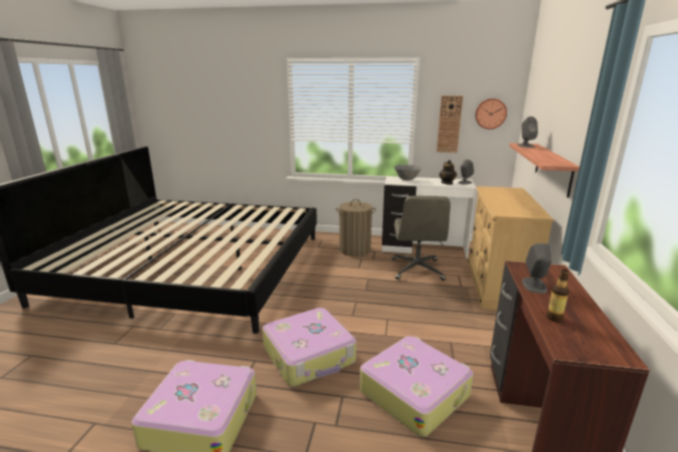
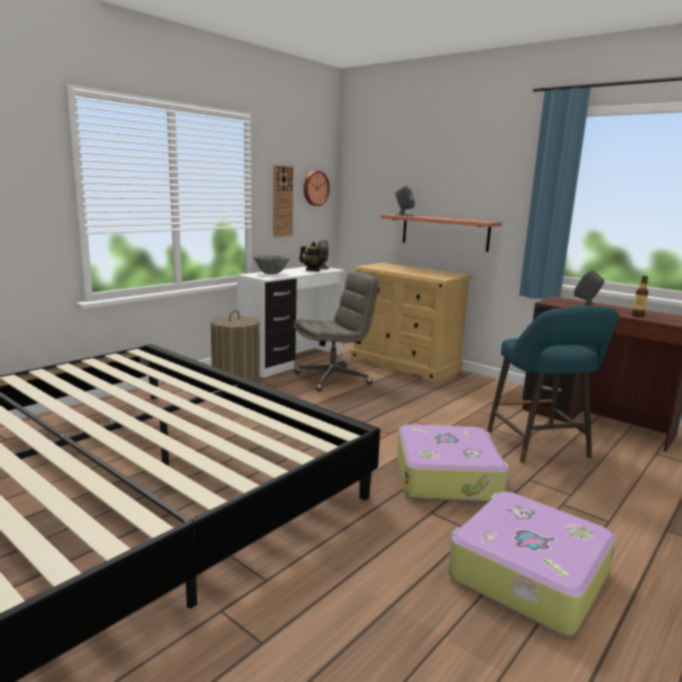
camera: 60 degrees left, 5 degrees down
(414, 392) = (540, 447): suitcase -> turquoise stool
(417, 270) = (333, 378): grey office chair -> grey office chair turned 60 degrees counterclockwise

